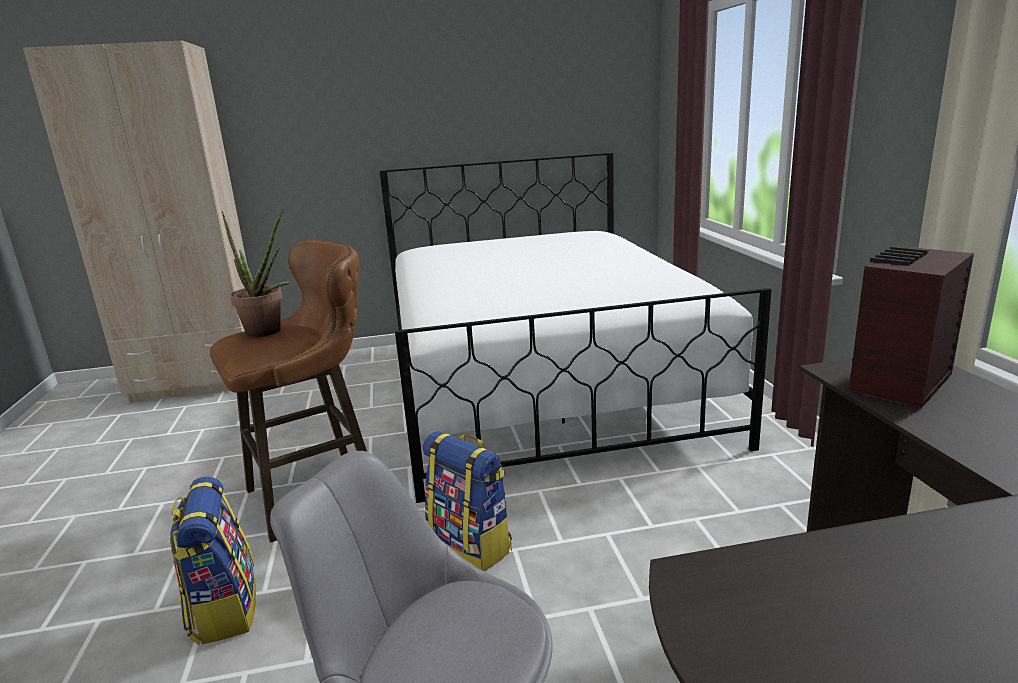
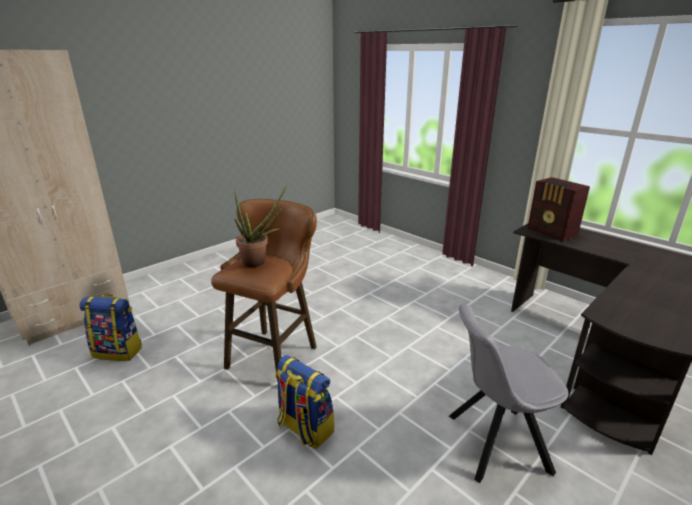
camera: 35 degrees left, 5 degrees up
(471, 546) = (388, 352): backpack -> backpack (118, 351)
(541, 385) = (323, 265): white bed -> none
(897, 384) = (552, 232): radio -> radio turned 45 degrees counterclockwise

